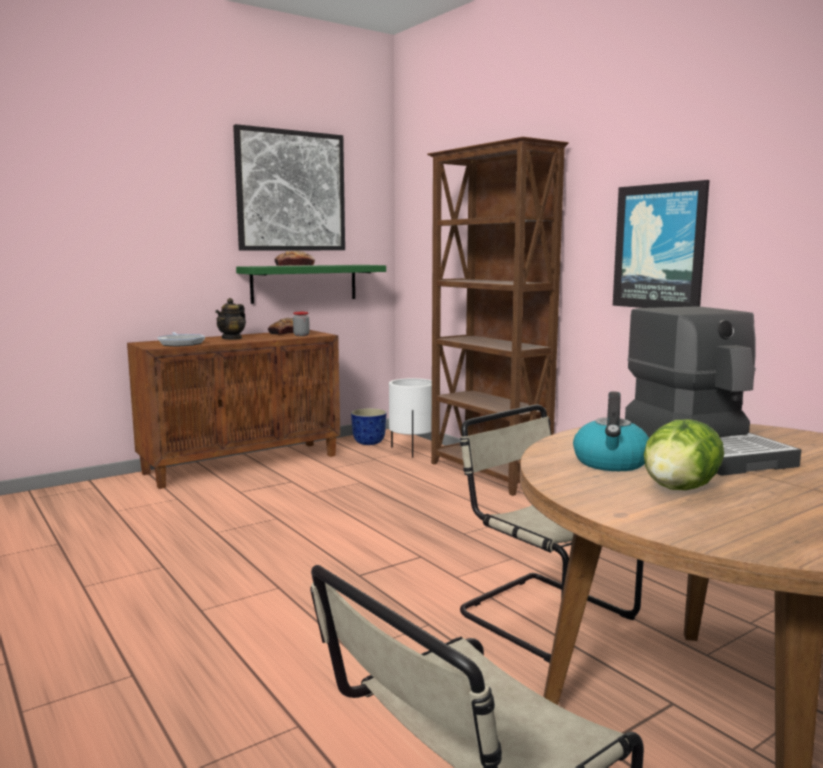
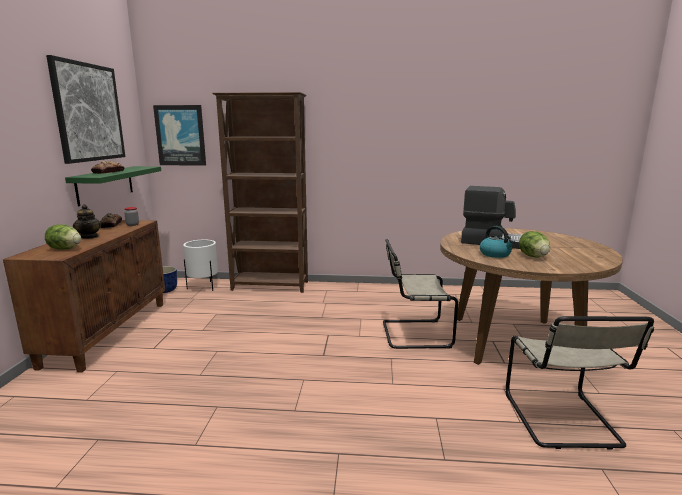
camera: 50 degrees left, 5 degrees up
(181, 343) = (65, 249): frying pan -> lettuce
(659, 247) = (367, 153): picture -> picture (180, 135)

